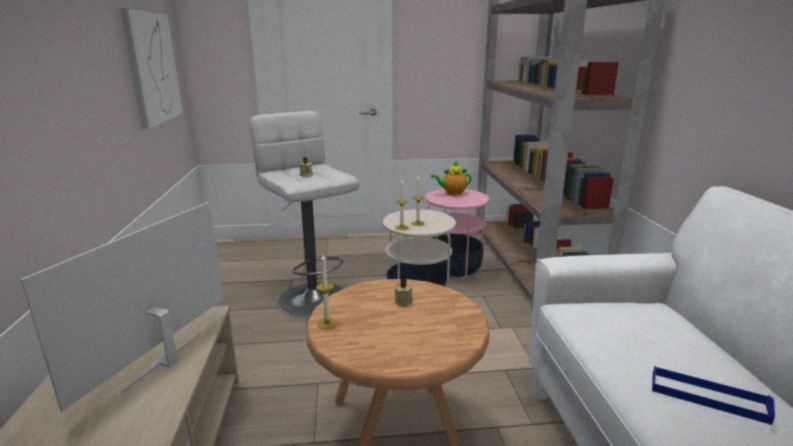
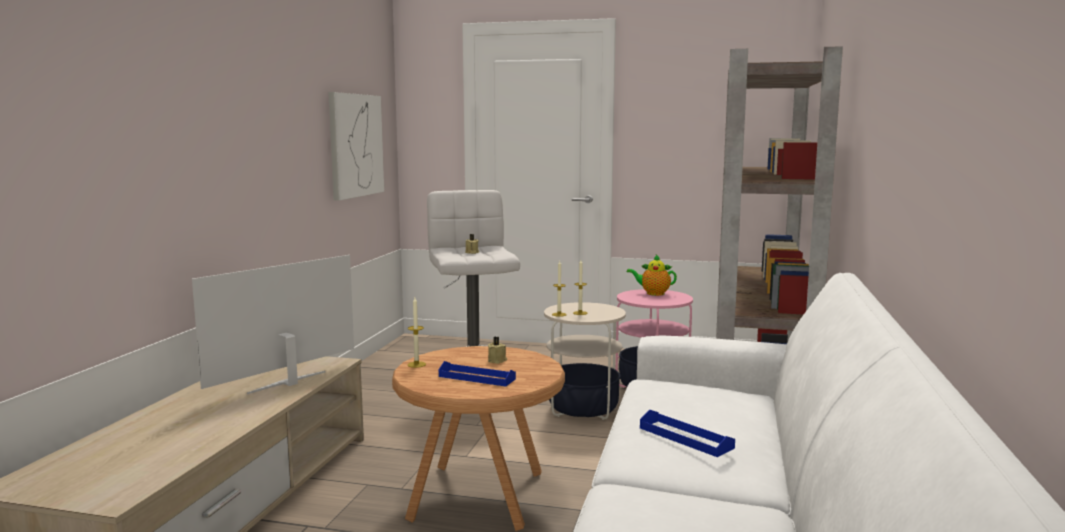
camera: 20 degrees right, 10 degrees down
(408, 334) = (477, 378): none -> blue tray

